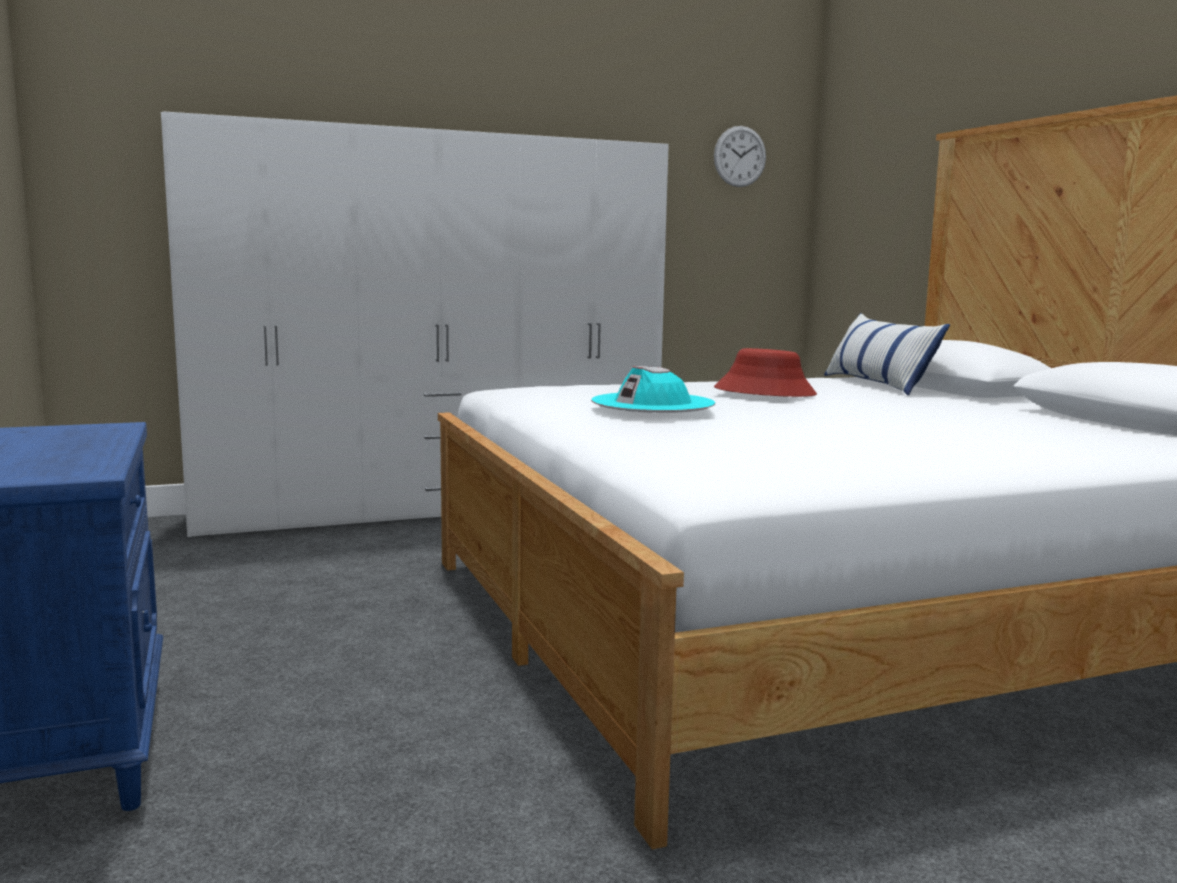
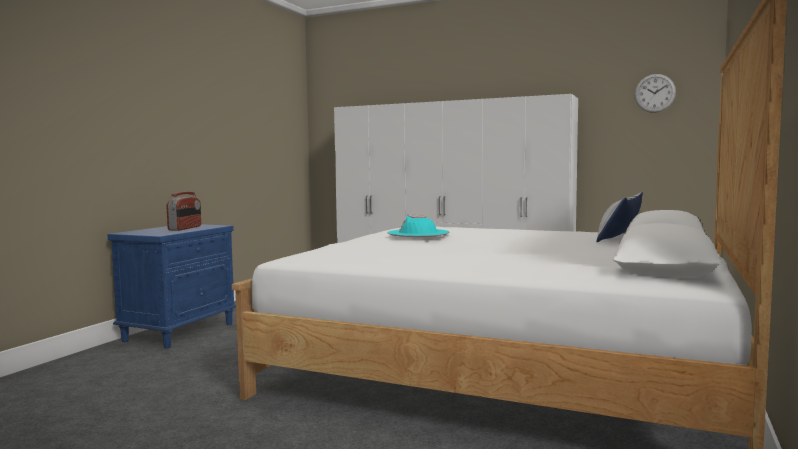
camera: 45 degrees right, 5 degrees down
(53, 444) = (185, 228): none -> radio
(764, 393) = (507, 234): red hat -> none

